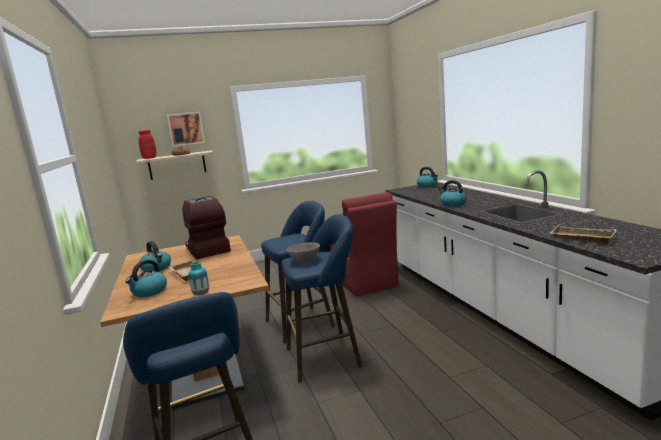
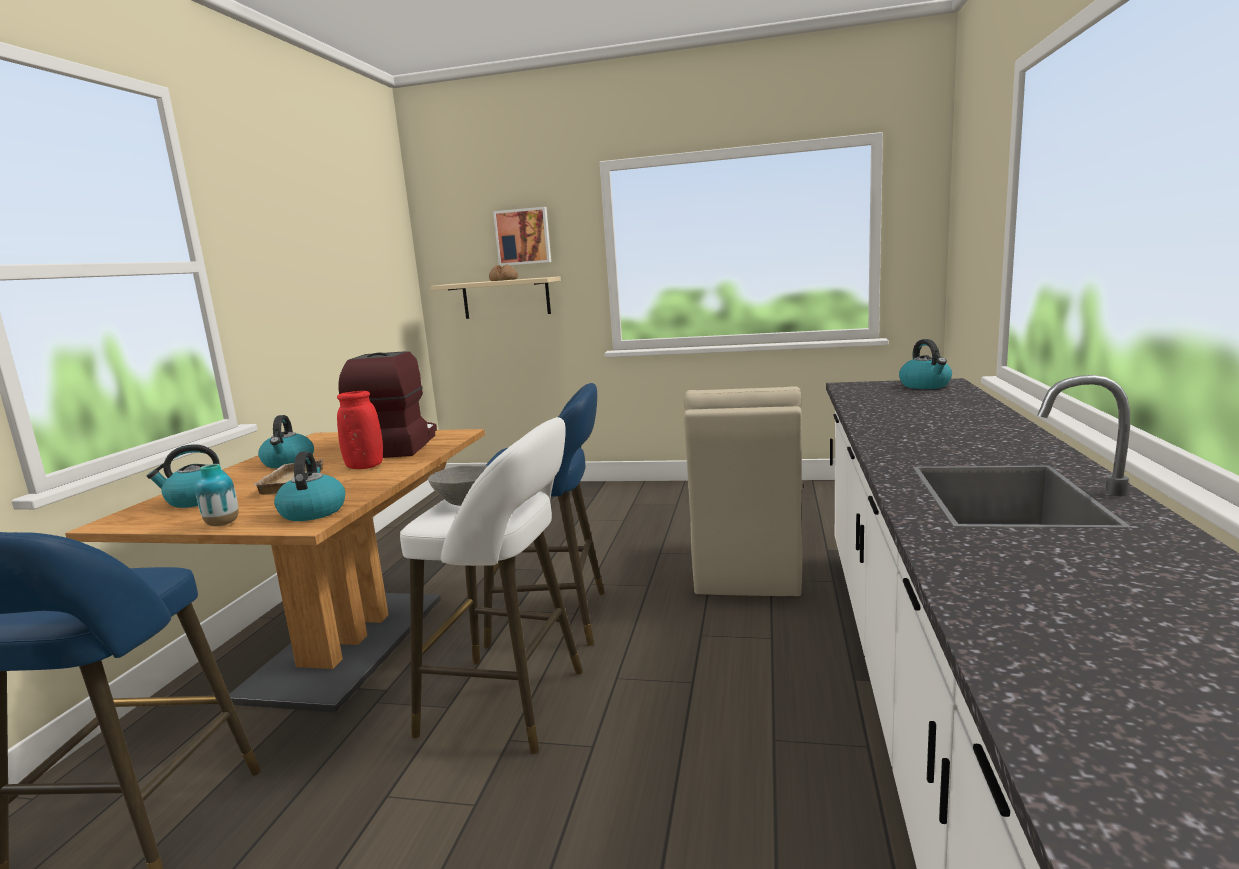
camera: 30 degrees right, 0 degrees up
(149, 158) = (459, 283): red vase -> red vase (365, 466)
(327, 356) = (512, 703): blue stool -> white stool
(365, 282) = (746, 569): red chair -> beige chair
(452, 204) = (889, 437): kettle -> kettle (313, 511)
(580, 238) = (1032, 634): beige tray -> none

